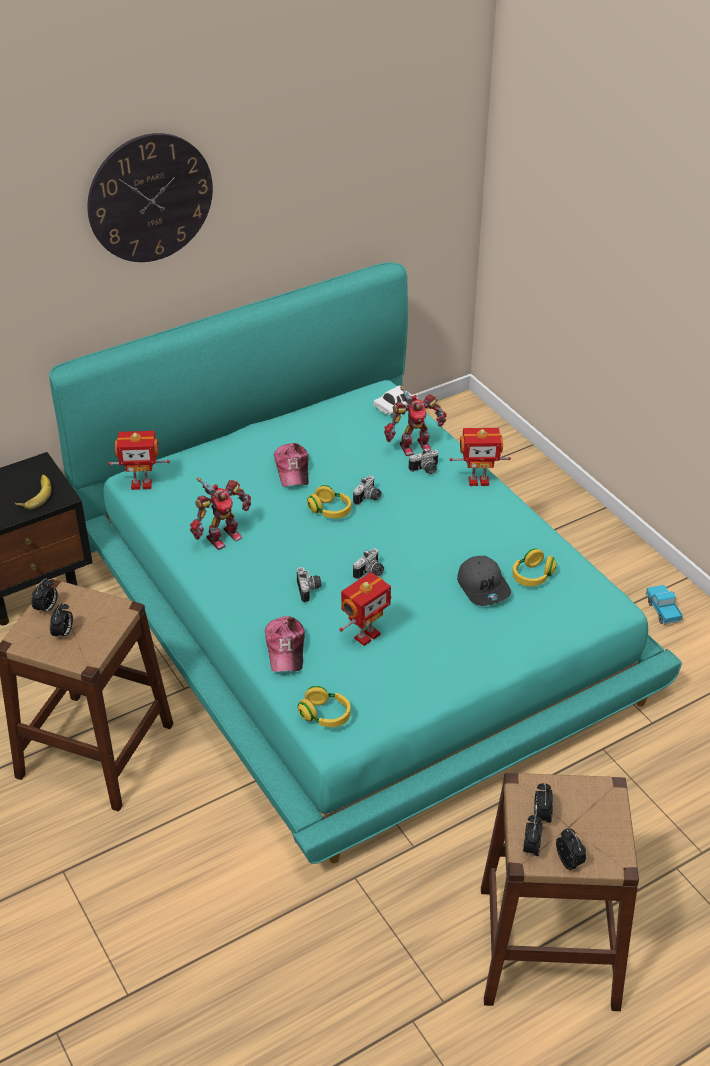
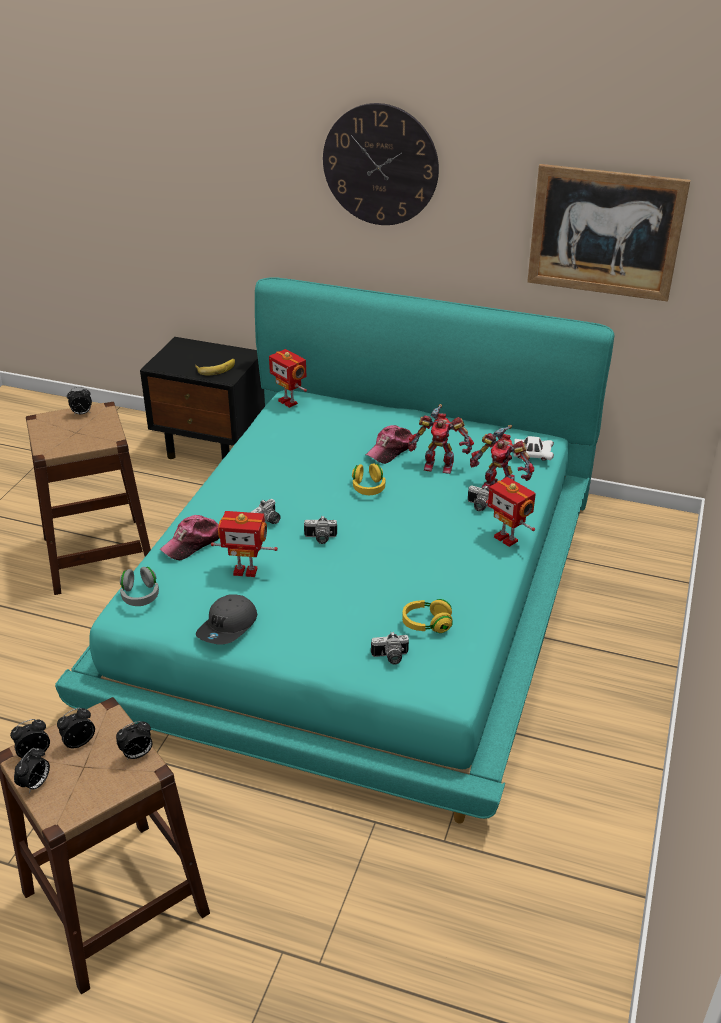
camera: 50 degrees right, 5 degrees down
(63, 633) = (65, 431): alarm clock -> alarm clock (137, 754)
(222, 536) = (278, 458): toy robot -> toy robot (439, 465)
(325, 715) = (140, 595): yellow headphones -> grey headphones
(367, 179) = (605, 232): none -> picture
(368, 498) = (407, 497): camera -> camera (390, 658)
(483, 587) = (379, 604): grey cap -> grey cap (228, 627)
(662, 610) = (596, 774): toy truck -> none

